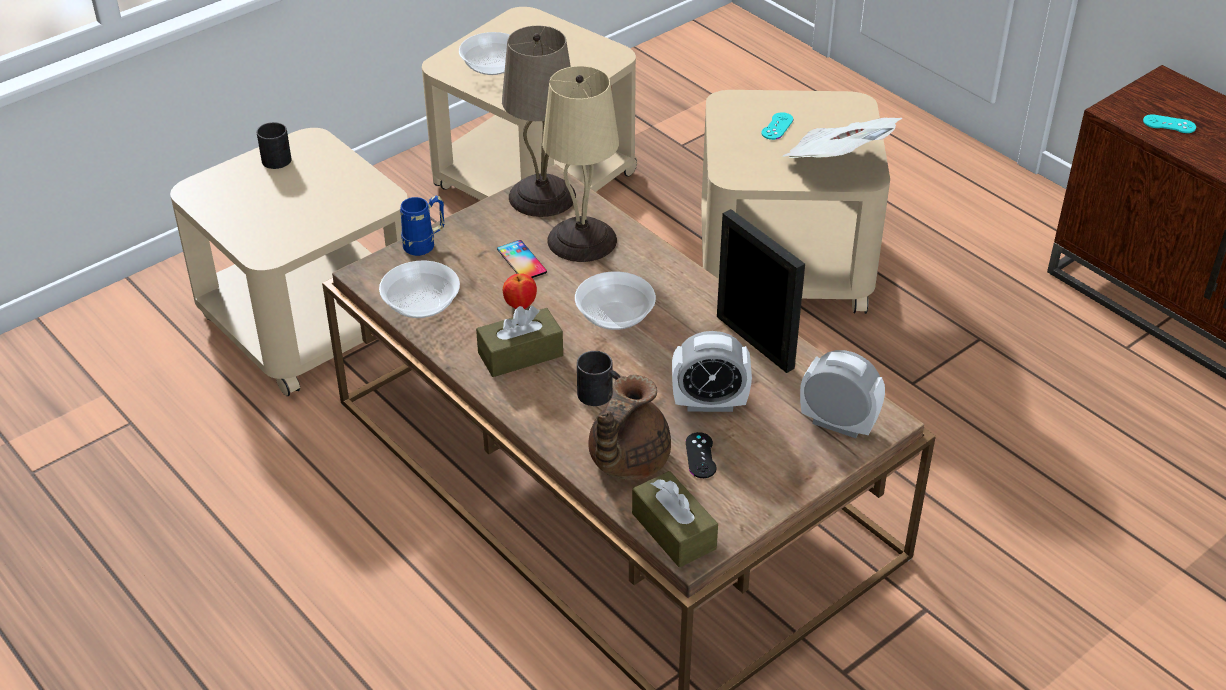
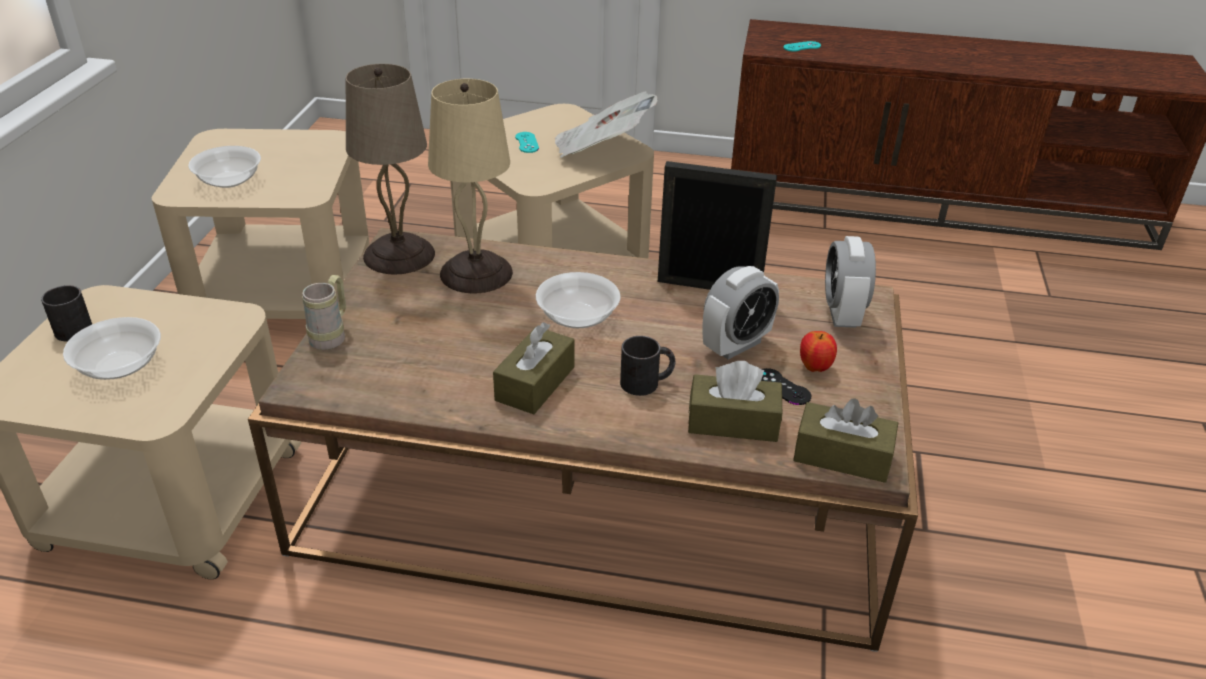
camera: 40 degrees left, 5 degrees down
(422, 305) = (390, 386): bowl -> bowl (120, 365)
(425, 245) = (332, 336): blue mug -> beige mug
(520, 306) = (486, 345): apple -> apple (815, 367)
(521, 261) = (442, 310): phone -> none
(626, 461) = (733, 422): brown teapot -> brown tissue box
(838, 424) = (842, 314): alarm clock -> alarm clock turned 75 degrees counterclockwise

